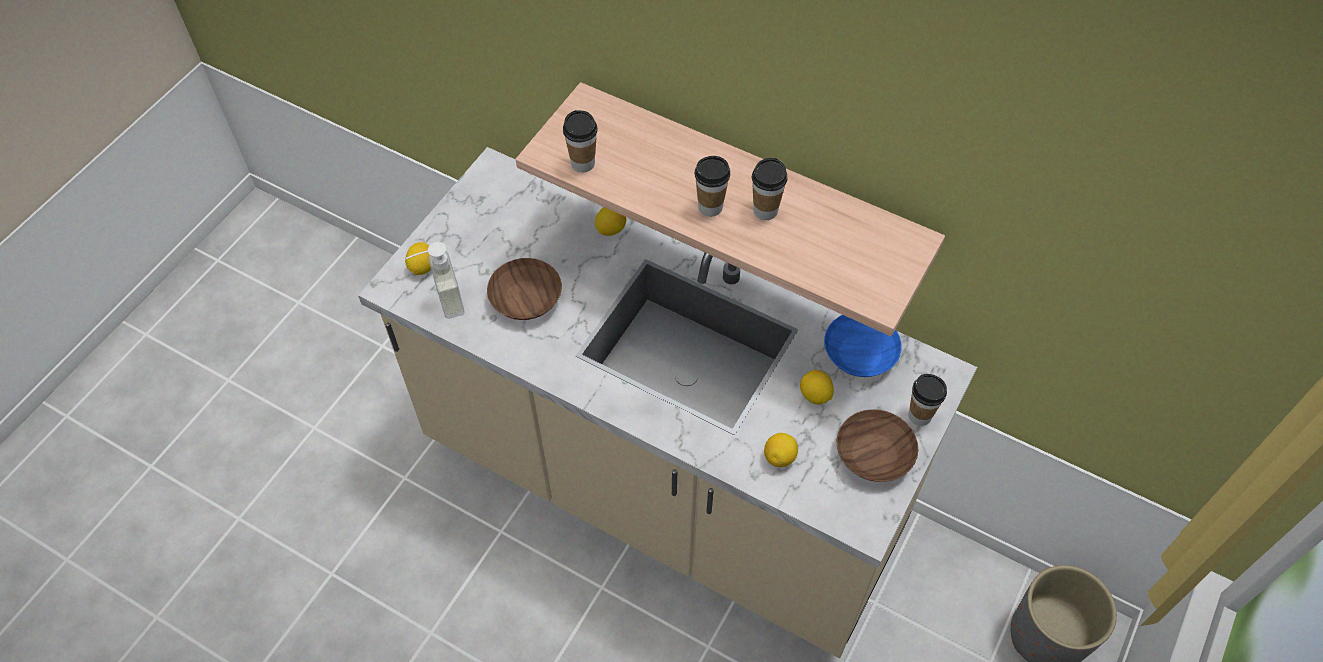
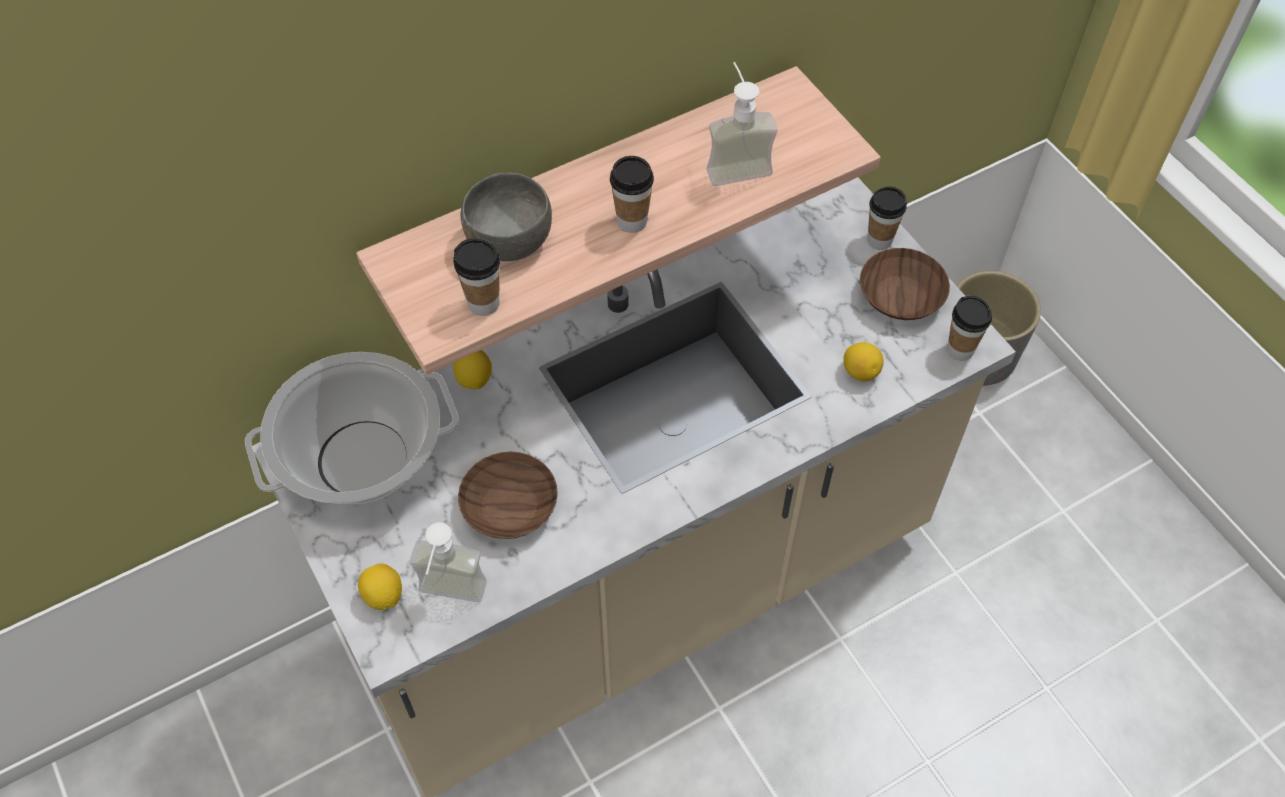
camera: 60 degrees left, 0 degrees up
(510, 205) = (362, 461): none -> cooking pot
(643, 150) = (508, 241): none -> grey bowl
(765, 211) = (670, 180): cup -> cup (960, 350)
(812, 241) = (735, 163): none -> soap dispenser
(815, 395) = (807, 307): lemon -> none
(862, 353) = (783, 247): blue bowl -> none

